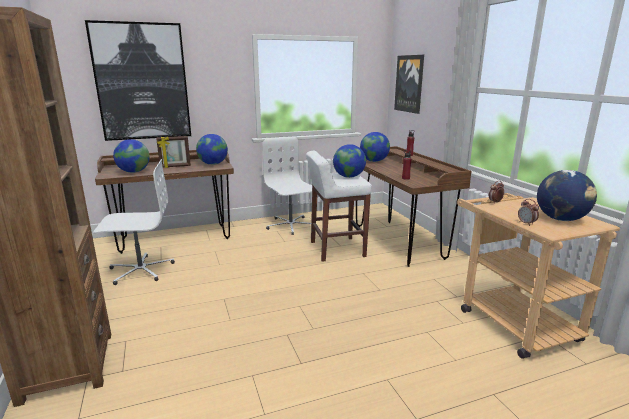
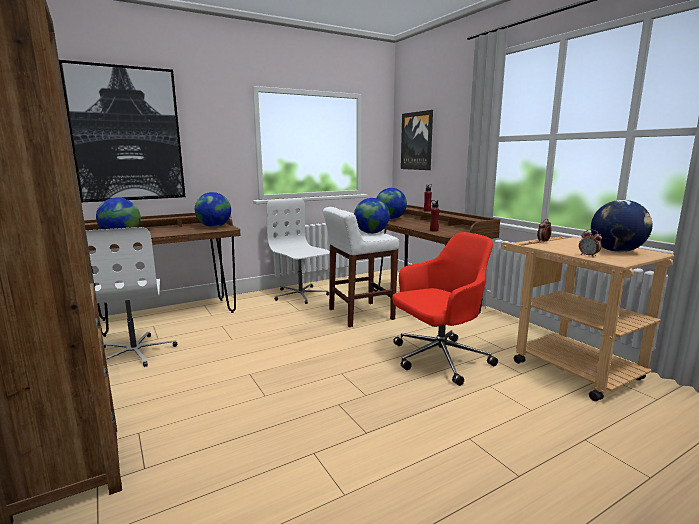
camera: 10 degrees left, 5 degrees down
(140, 270) = (135, 352): white office chair -> white office chair turned 90 degrees clockwise
(175, 166) = (170, 230): picture frame -> none
(390, 300) = (438, 359): none -> red office chair

